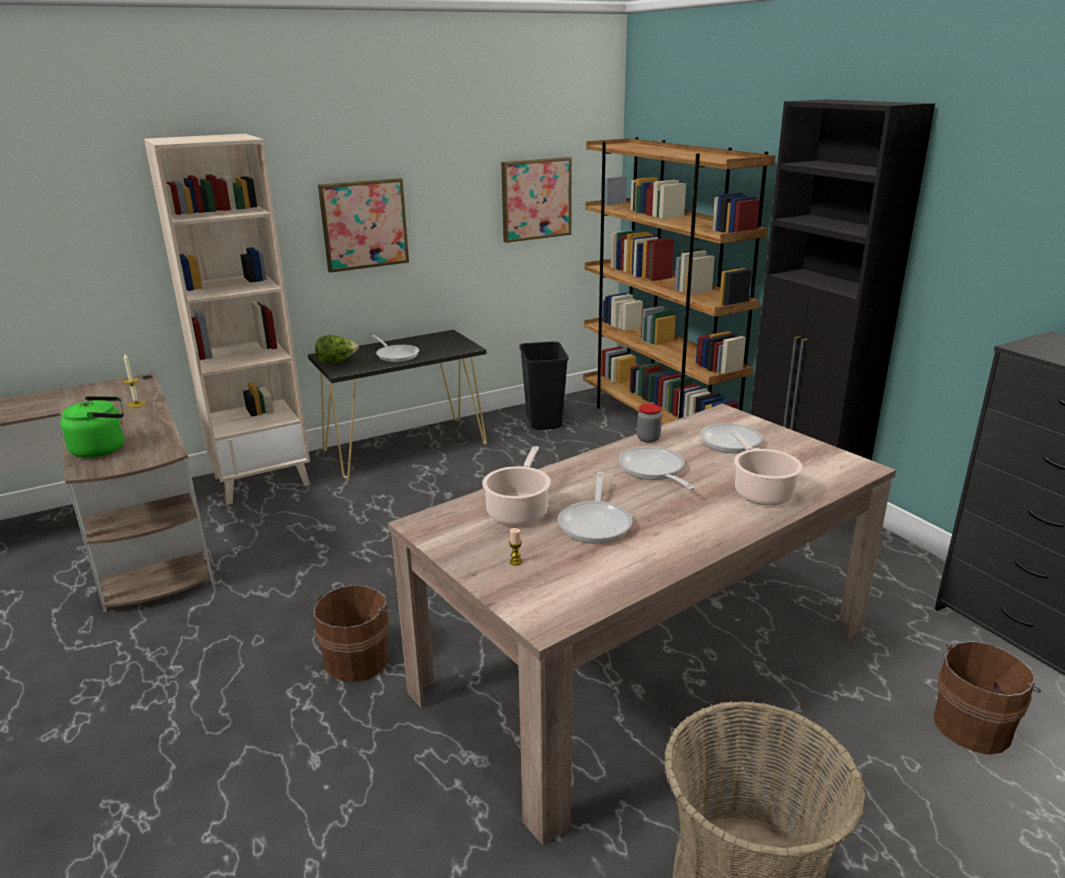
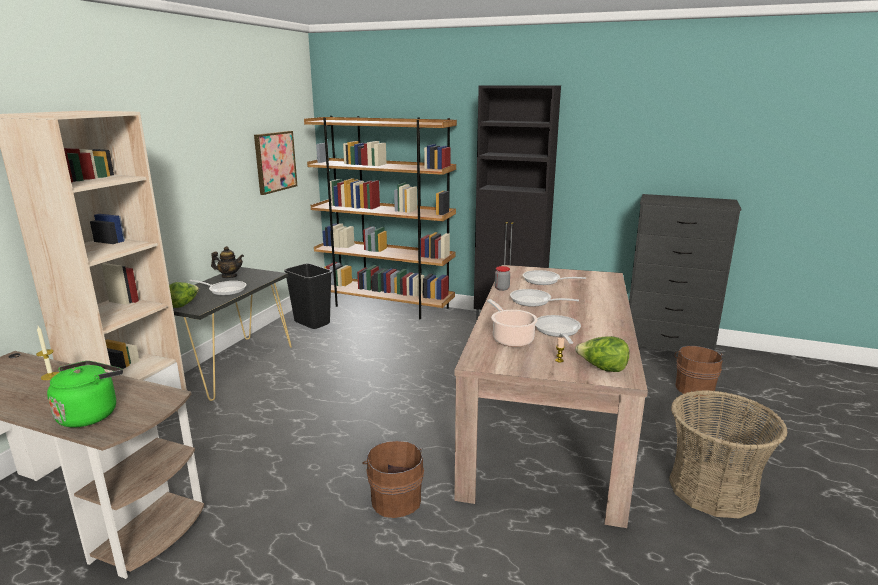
camera: 40 degrees left, 5 degrees down
(364, 224) = (173, 187): picture -> none
(426, 339) = (229, 276): none -> teapot
(544, 596) = (602, 369): none -> lettuce
(596, 523) = (557, 331): frying pan -> frying pan turned 150 degrees counterclockwise
(761, 492) = (595, 296): cooking pot -> none

